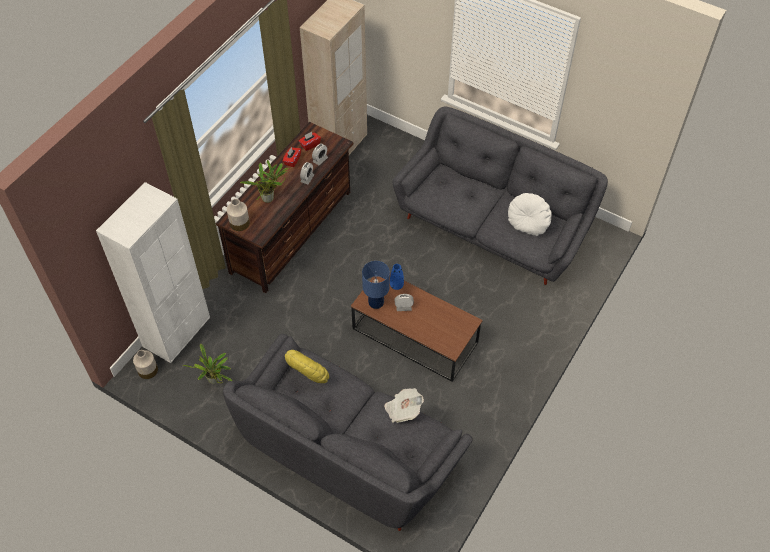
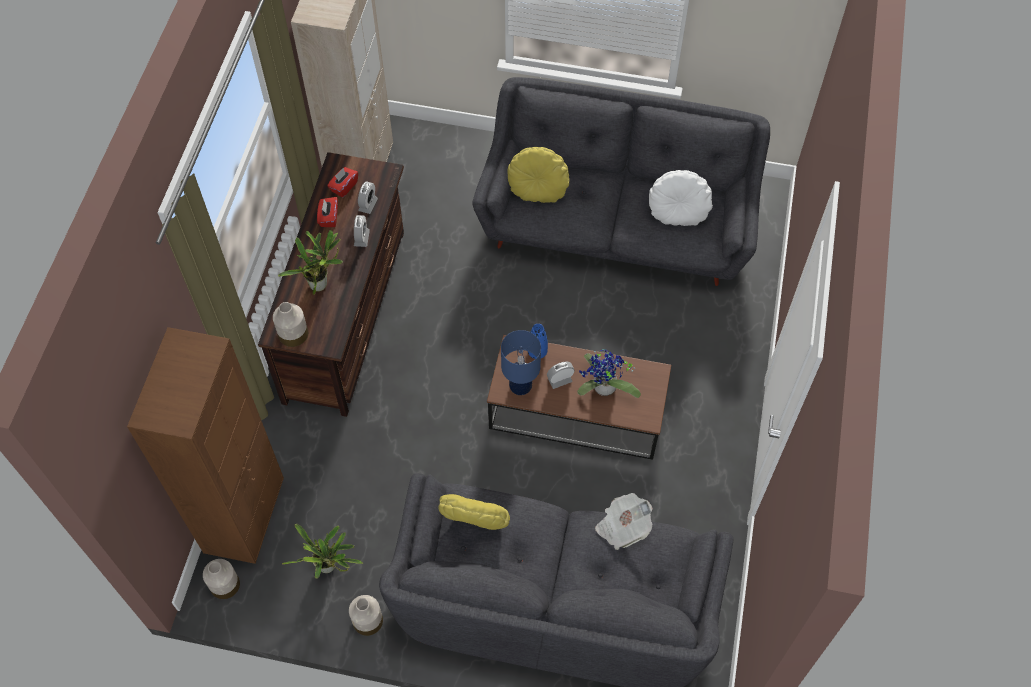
camera: 20 degrees left, 5 degrees up
(178, 334) = (246, 517): white cabinet -> brown cabinet
(224, 420) = (367, 620): none -> beige vase
(429, 322) = (603, 390): none -> potted plant
(440, 186) = (538, 192): none -> yellow pillow

